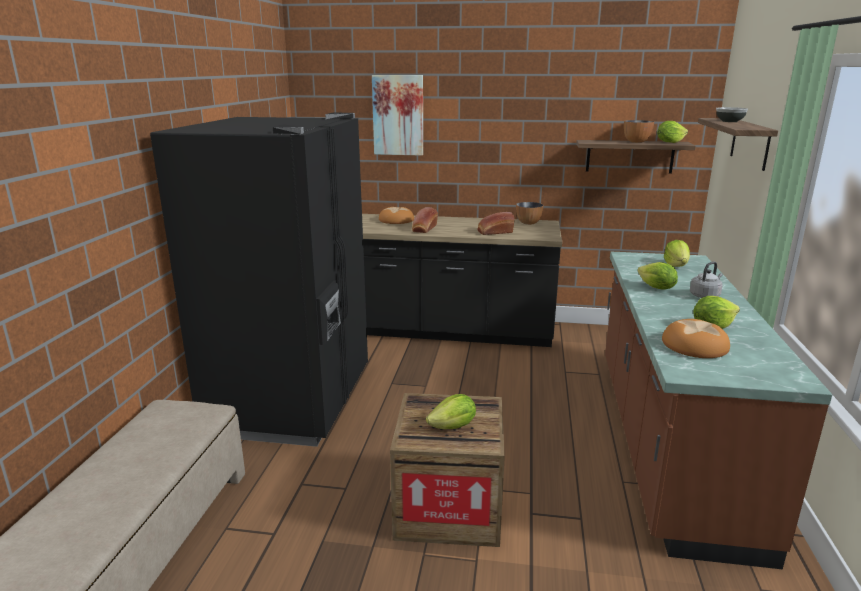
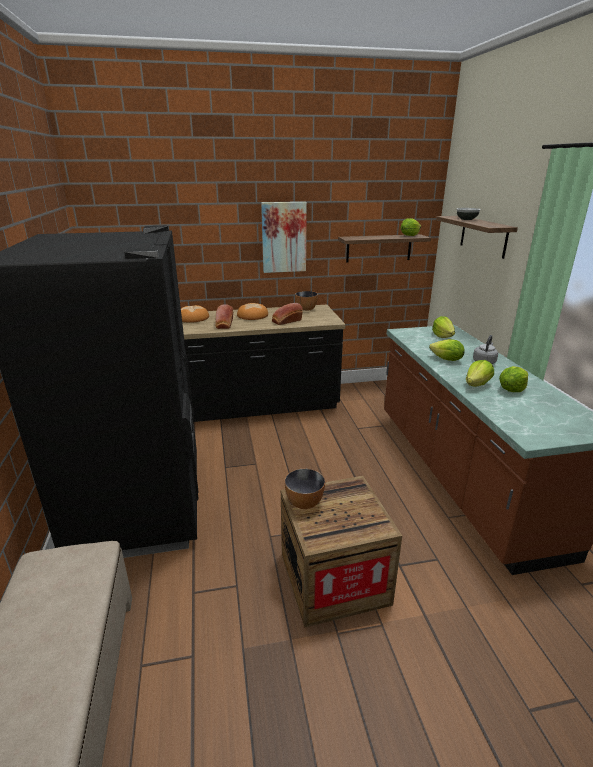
camera: 20 degrees left, 5 degrees up
(398, 115) = (182, 221): picture -> picture (284, 237)
(453, 427) = (344, 516): lettuce -> lettuce (477, 385)
(636, 142) = (386, 236): bowl -> bowl (305, 503)
(694, 345) = (515, 410): bread -> bread (252, 315)

